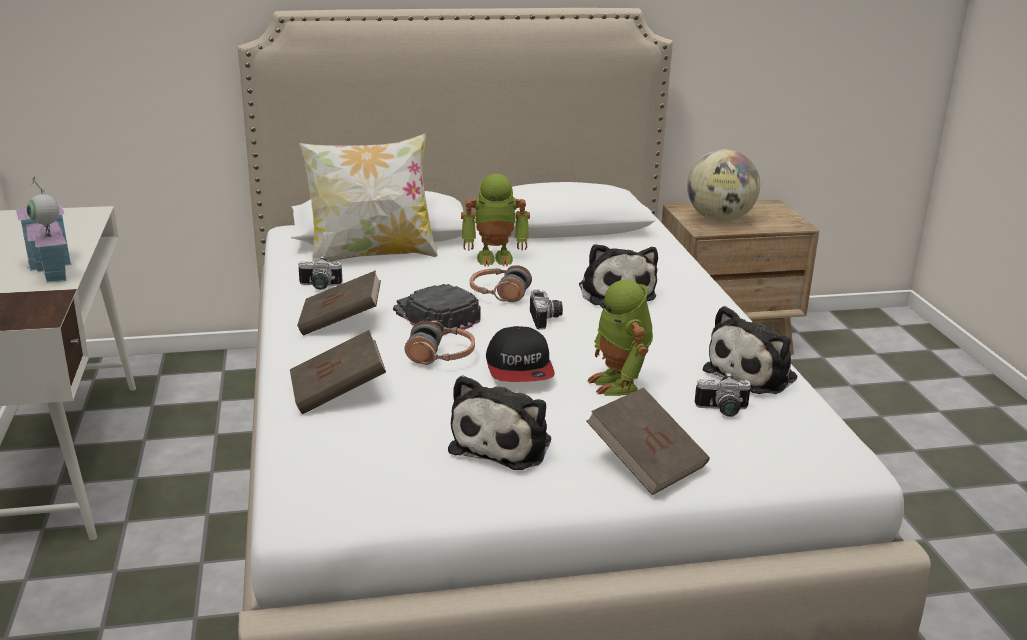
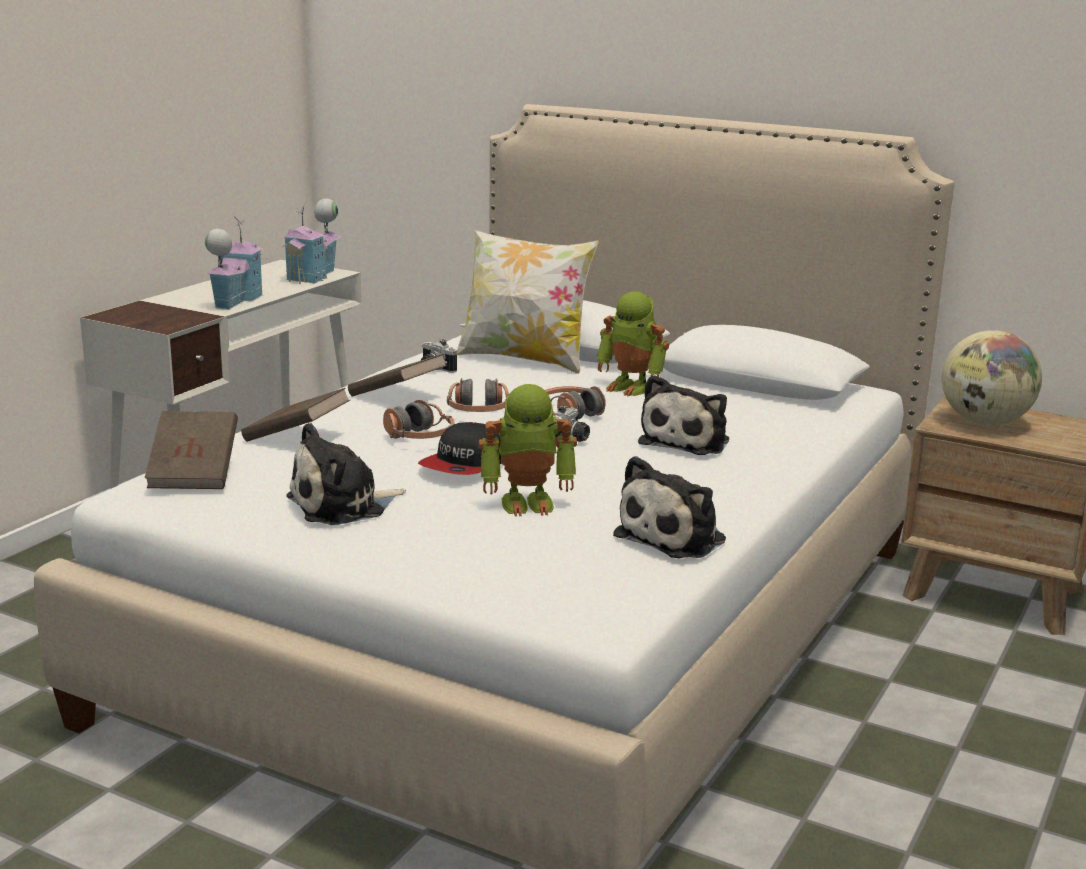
camera: 40 degrees right, 5 degrees down
(77, 220) = (314, 276): none -> toy house
(435, 316) = (478, 412): black cap -> headphones
(620, 384) = (527, 502): toy robot -> toy robot turned 120 degrees counterclockwise
(646, 462) = (421, 555): brown book -> brown book (194, 473)
(722, 411) = (575, 550): camera -> none
(754, 374) = (675, 537): plush toy -> plush toy turned 45 degrees counterclockwise

